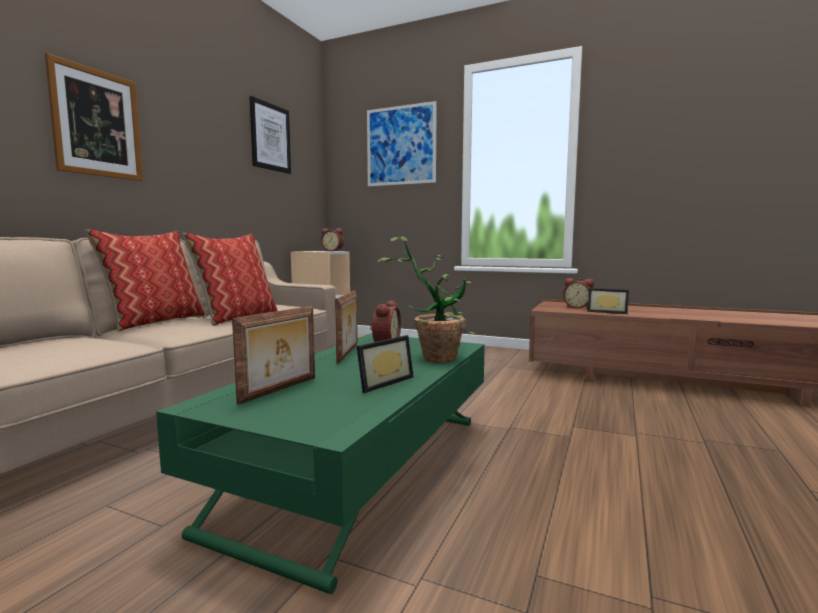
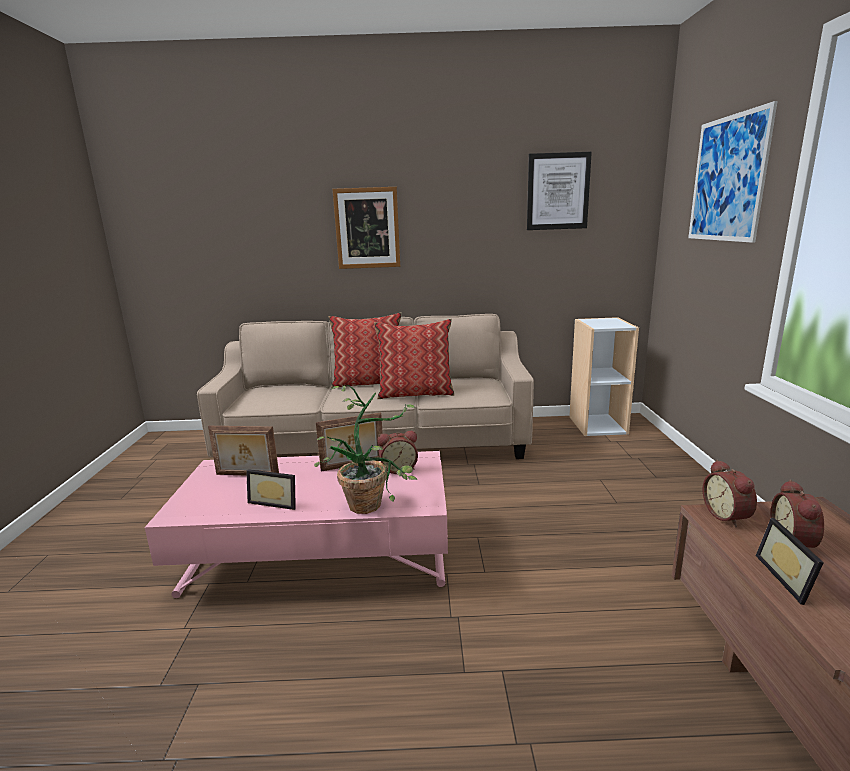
camera: 65 degrees right, 10 degrees up
(333, 251) = (620, 324): alarm clock -> alarm clock (728, 516)
(363, 468) = (320, 556): green coffee table -> pink coffee table

